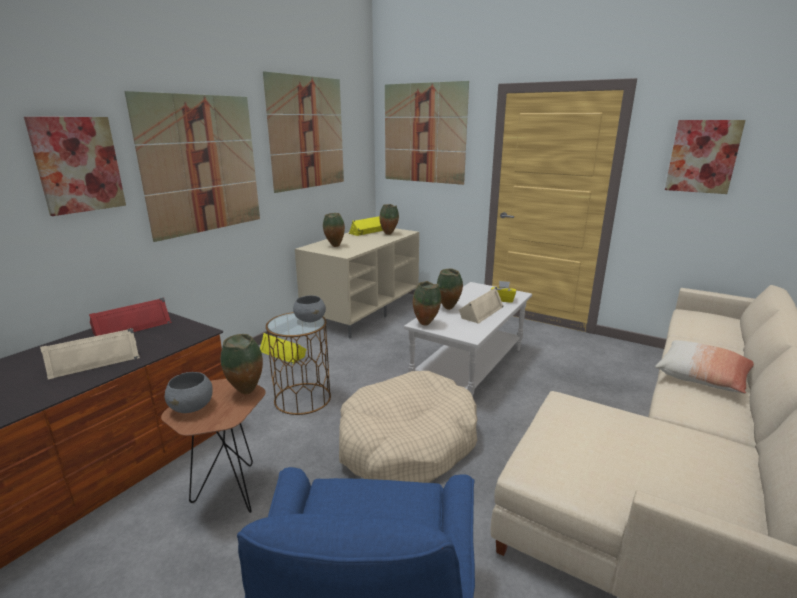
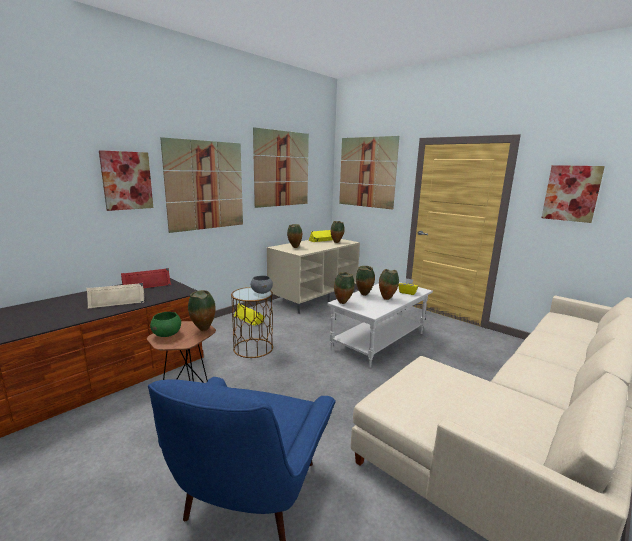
camera: 10 degrees right, 5 degrees down
(192, 407) = (167, 334): grey bowl -> green bowl
(407, 443) = (316, 384): beige dog bed -> none
(480, 311) = (387, 299): beige speaker -> vase
(702, 377) = (546, 359): pillow -> none

